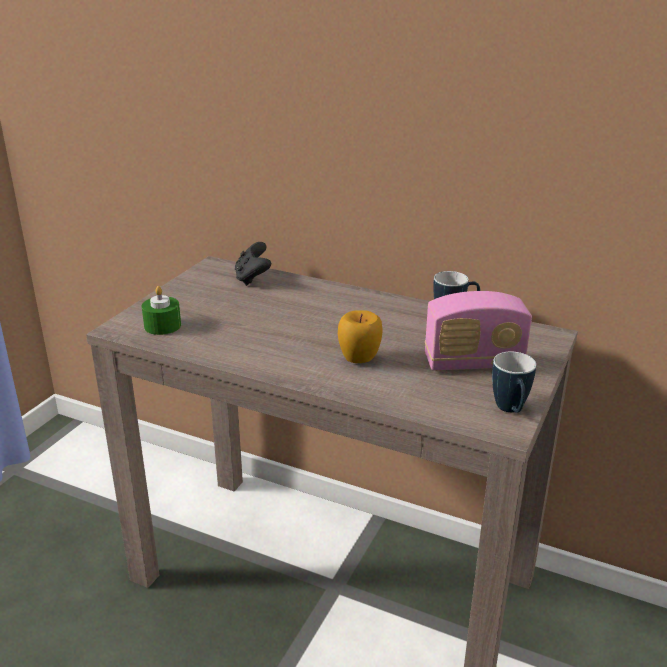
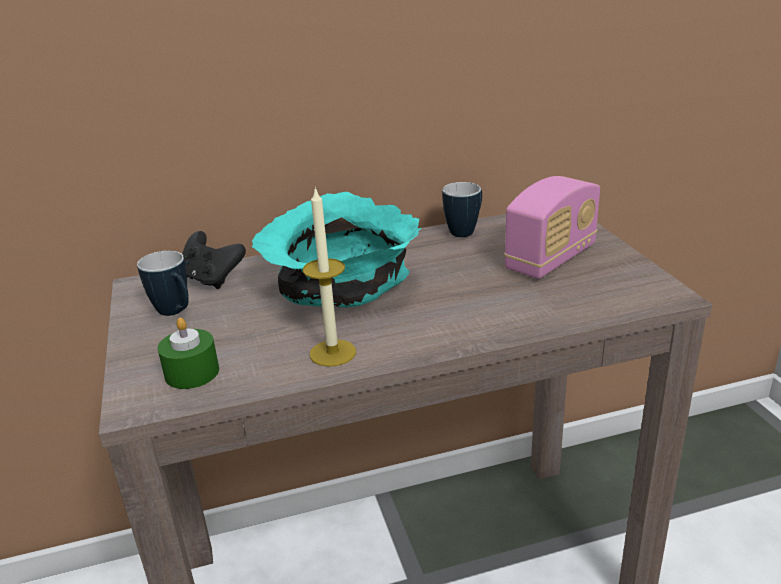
camera: 40 degrees left, 0 degrees up
(239, 351) = (332, 353): none -> candle
(310, 317) = (342, 287): none -> turquoise bowl
(359, 359) = (460, 302): apple -> none
(511, 411) = (646, 280): mug -> mug (176, 313)

